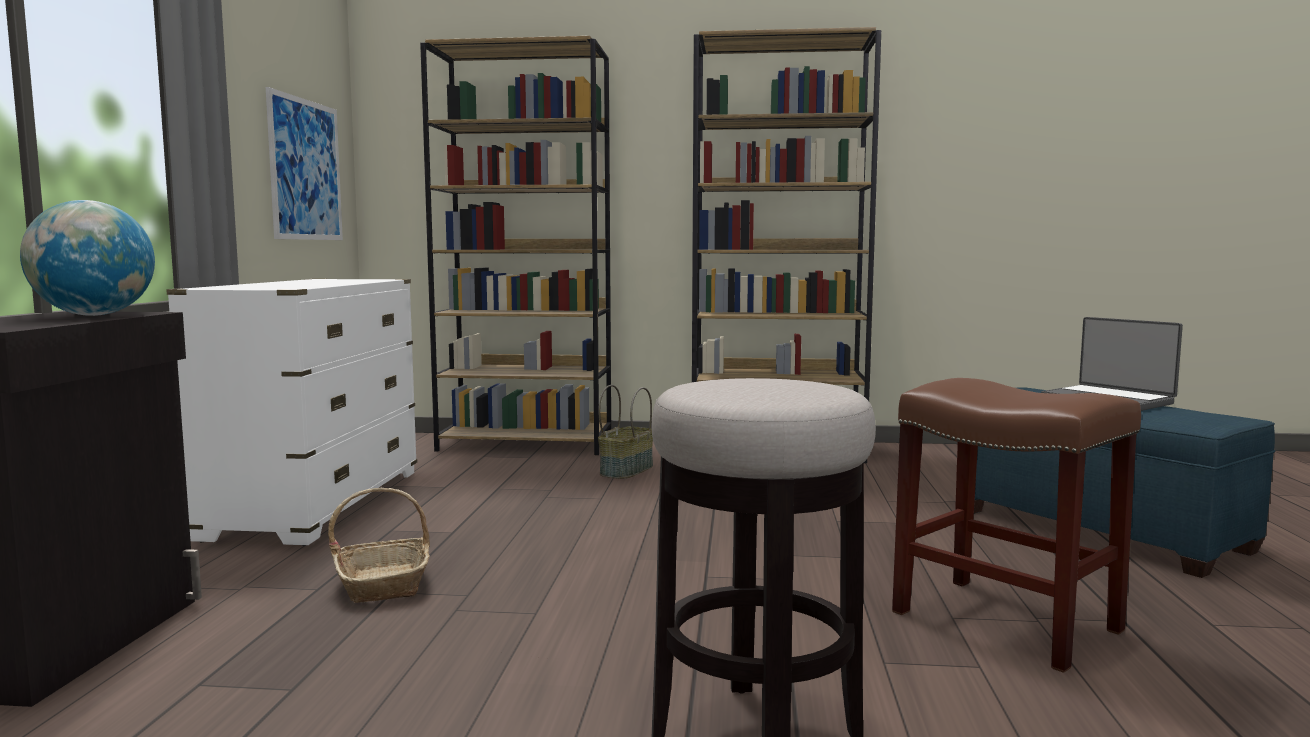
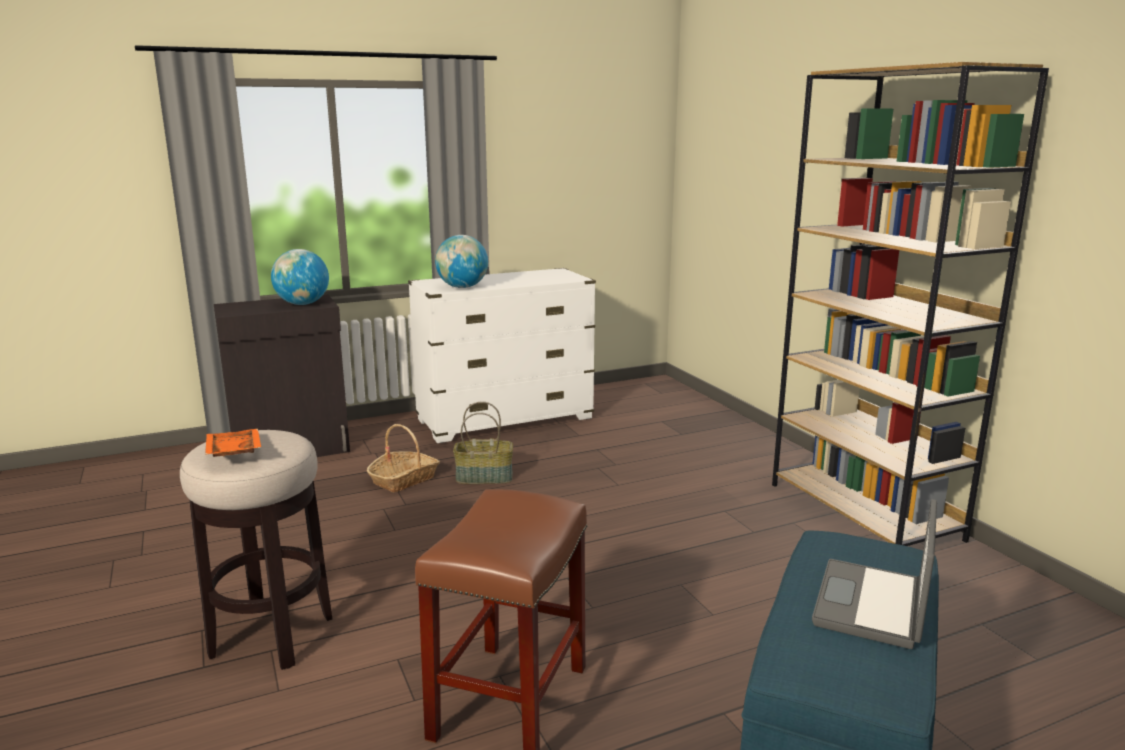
camera: 60 degrees right, 10 degrees up
(297, 286) = (462, 287): none -> globe
(305, 170) = (599, 183): picture -> none
(527, 443) = (715, 422): brown bookcase -> none
(626, 470) = (699, 472): basket -> basket (485, 477)
(786, 389) = (232, 453): none -> orange tray

